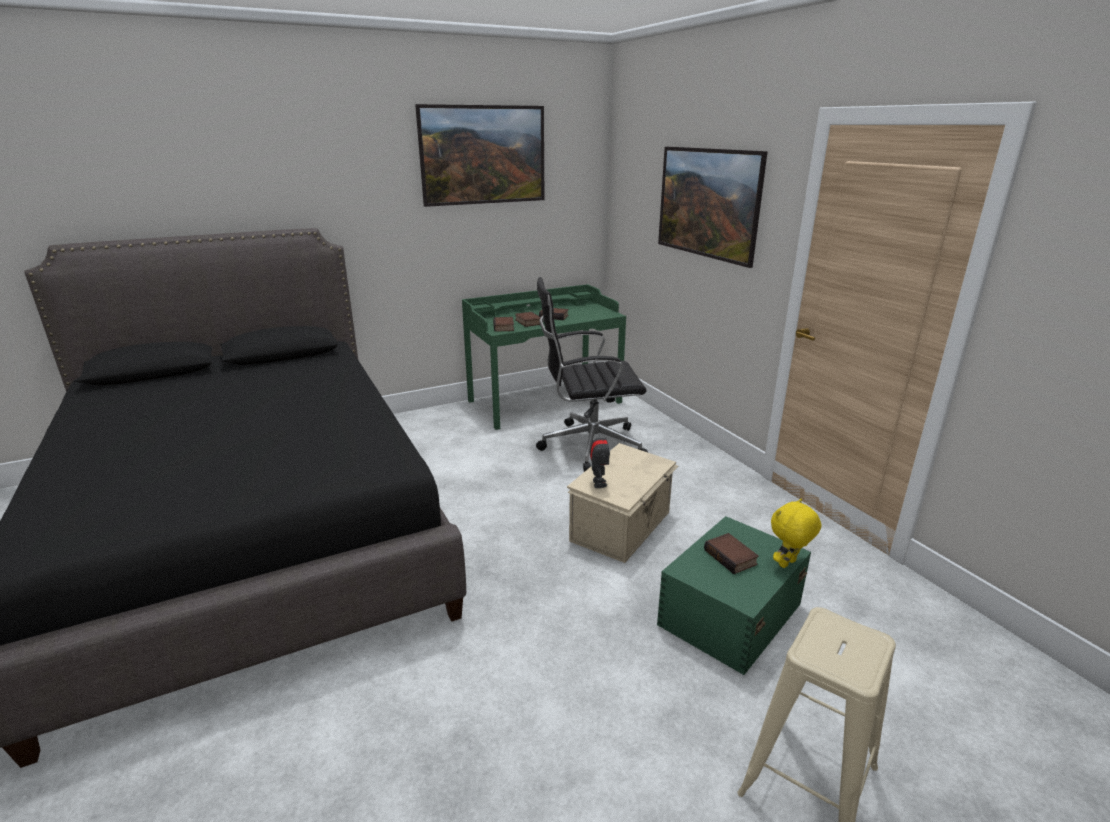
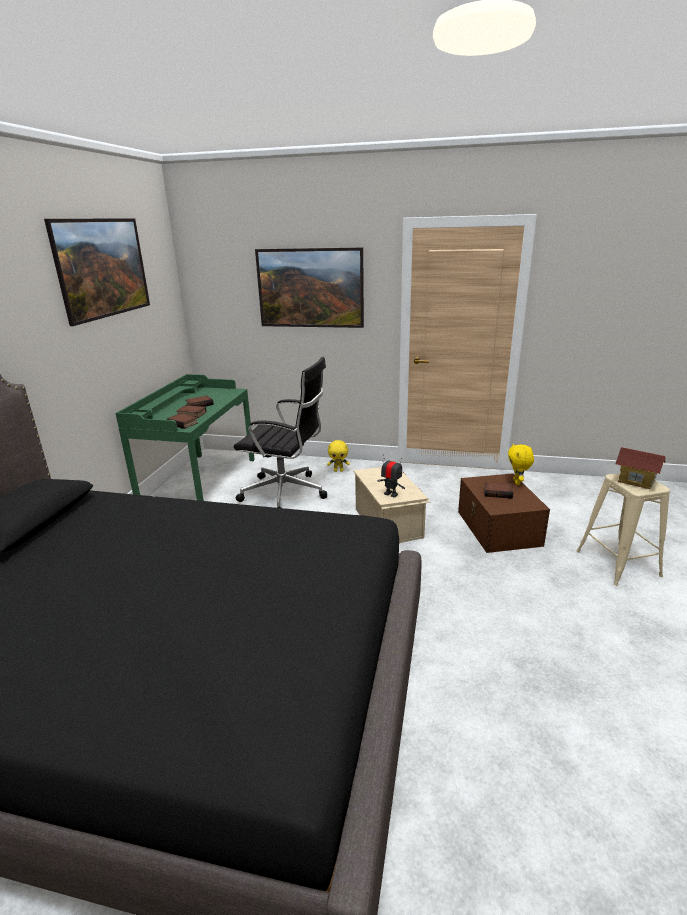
camera: 50 degrees left, 0 degrees up
(588, 446) = (286, 493): black office chair -> black office chair turned 105 degrees counterclockwise
(677, 451) = (338, 470): none -> yellow plush toy
(728, 614) = (498, 528): green storage box -> brown storage box
(843, 644) = (636, 481): none -> toy house

